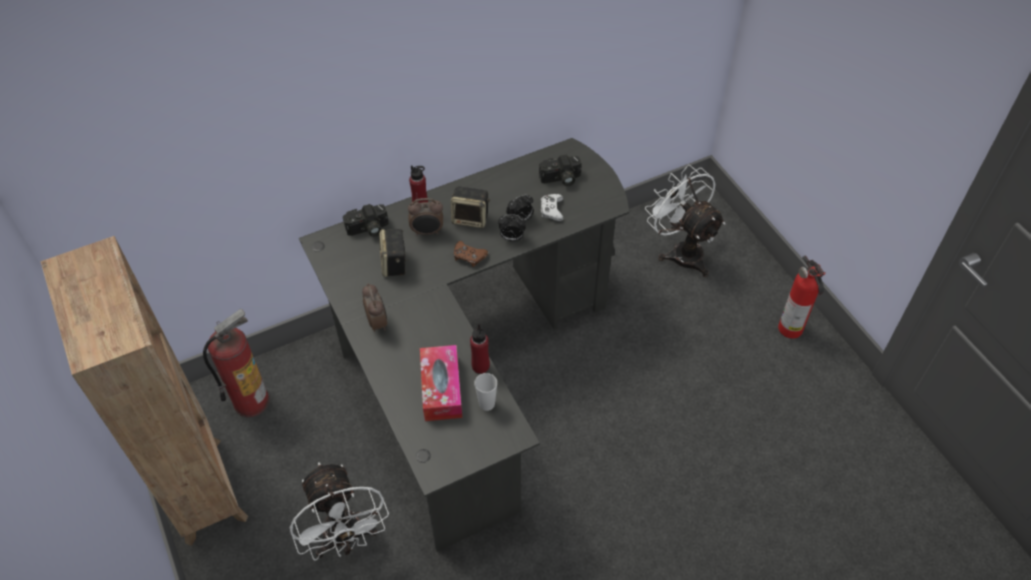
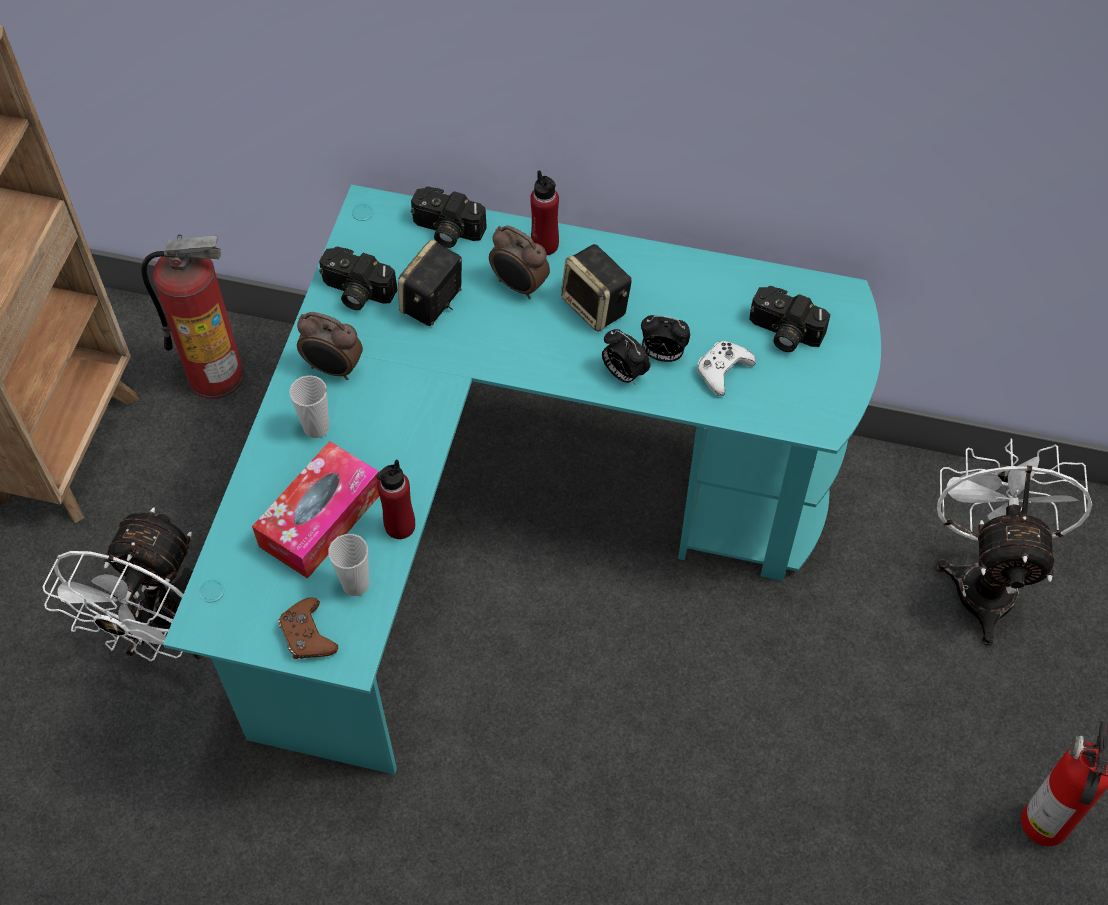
camera: 40 degrees right, 5 degrees up
(352, 282) = (356, 292): none -> camera
(378, 322) = (333, 369): alarm clock -> alarm clock turned 90 degrees clockwise
(397, 352) = (316, 427): none -> cup
(467, 367) = (512, 525): black desk -> turquoise desk
(469, 256) = (538, 360): brown game controller -> brown game controller (307, 635)

